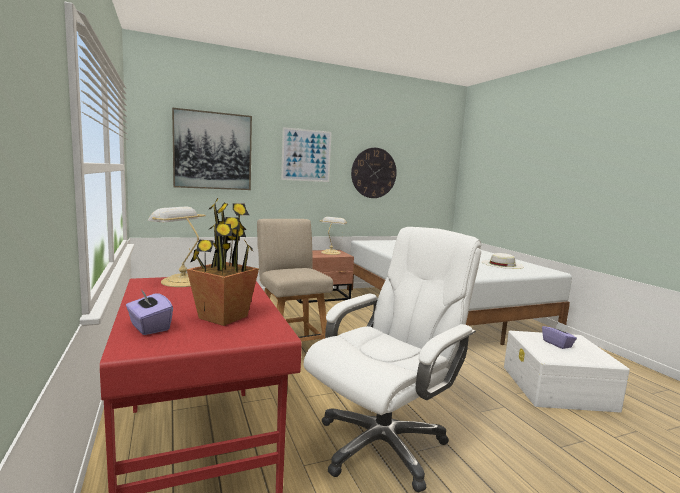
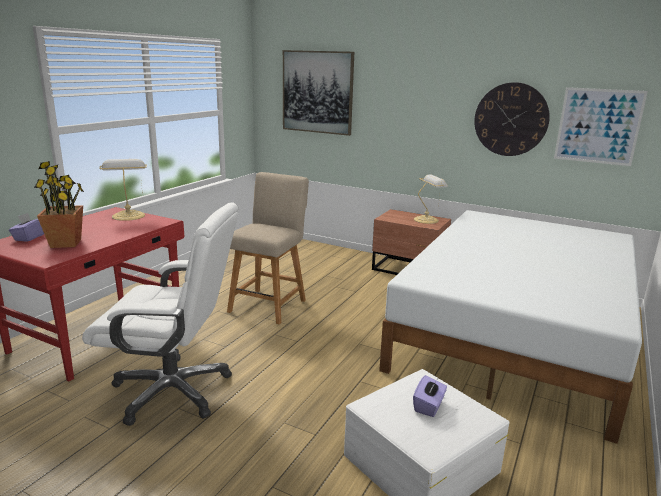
camera: 50 degrees right, 10 degrees up
(306, 155) = (414, 95): picture -> picture (598, 126)
(502, 264) = (562, 289): white hat -> none

